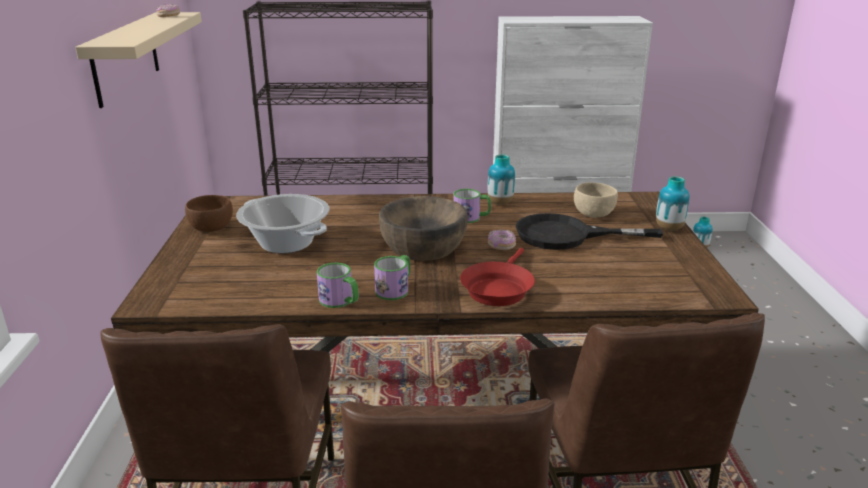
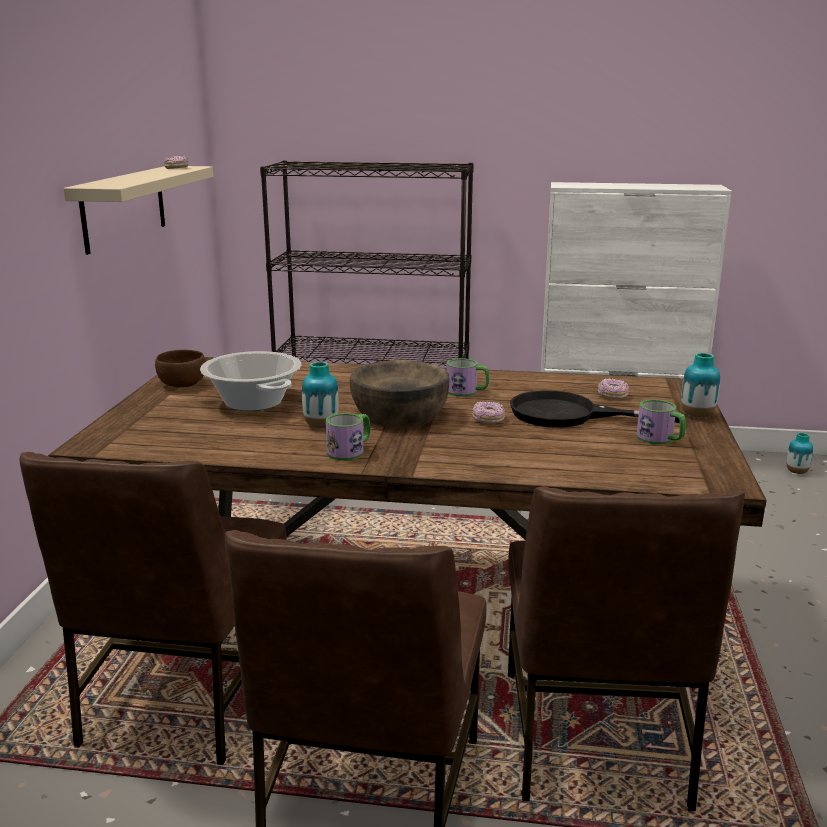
camera: 10 degrees right, 5 degrees down
(340, 301) = (286, 457): mug -> mug (660, 439)
(498, 288) = (464, 458): red frying pan -> none
(500, 203) = (507, 379): vase -> vase (321, 426)
(593, 213) = (612, 395): beige bowl -> donut

